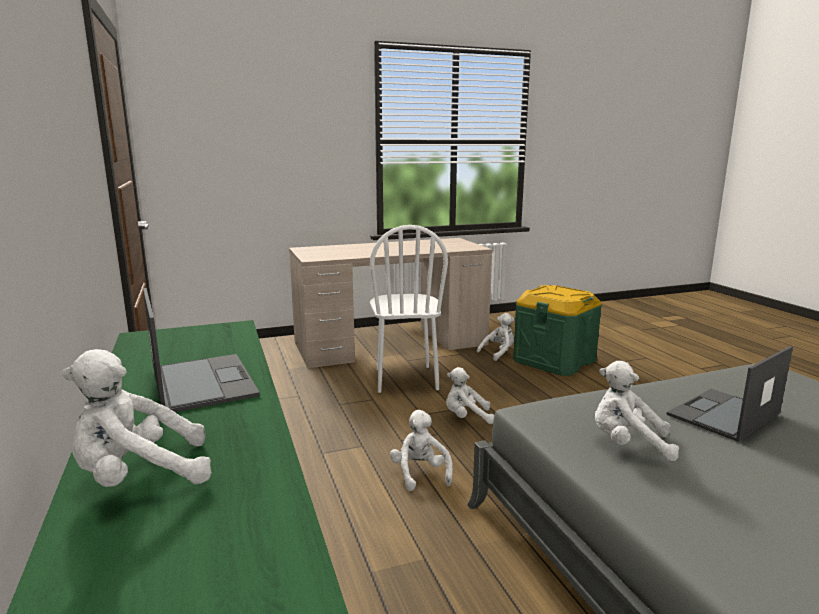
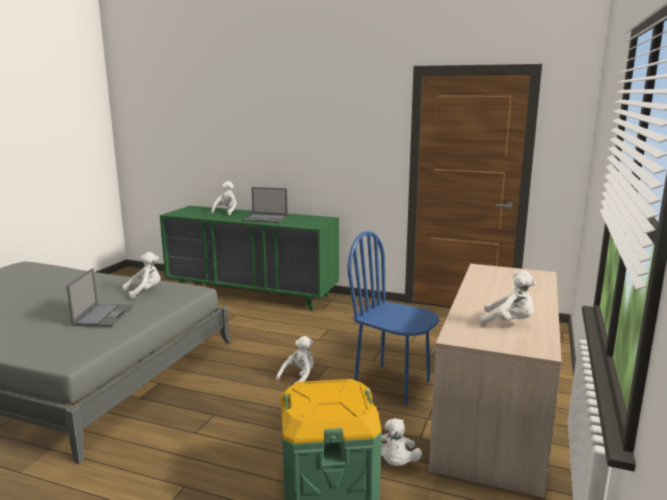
camera: 130 degrees right, 0 degrees up
(405, 379) = (392, 384): white chair -> blue chair
(420, 474) = (270, 342): white plush toy -> white plush toy (509, 323)

